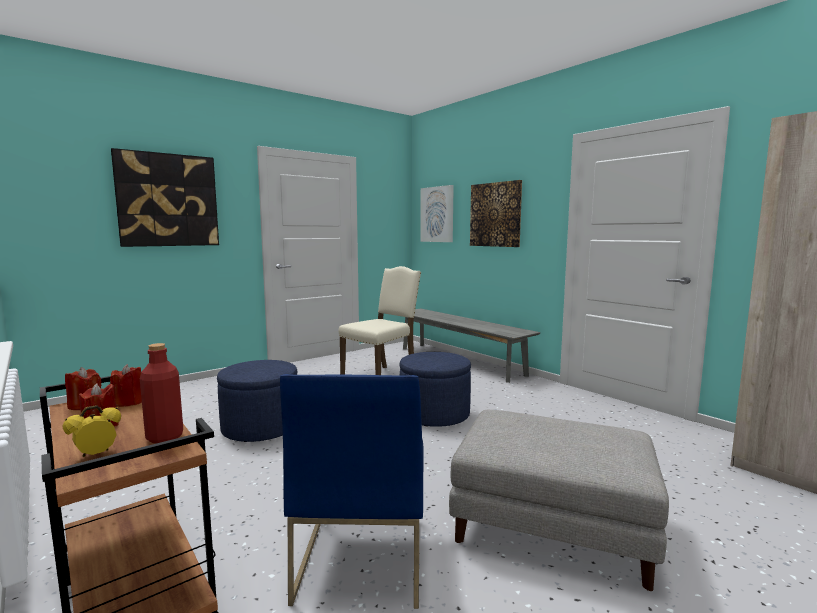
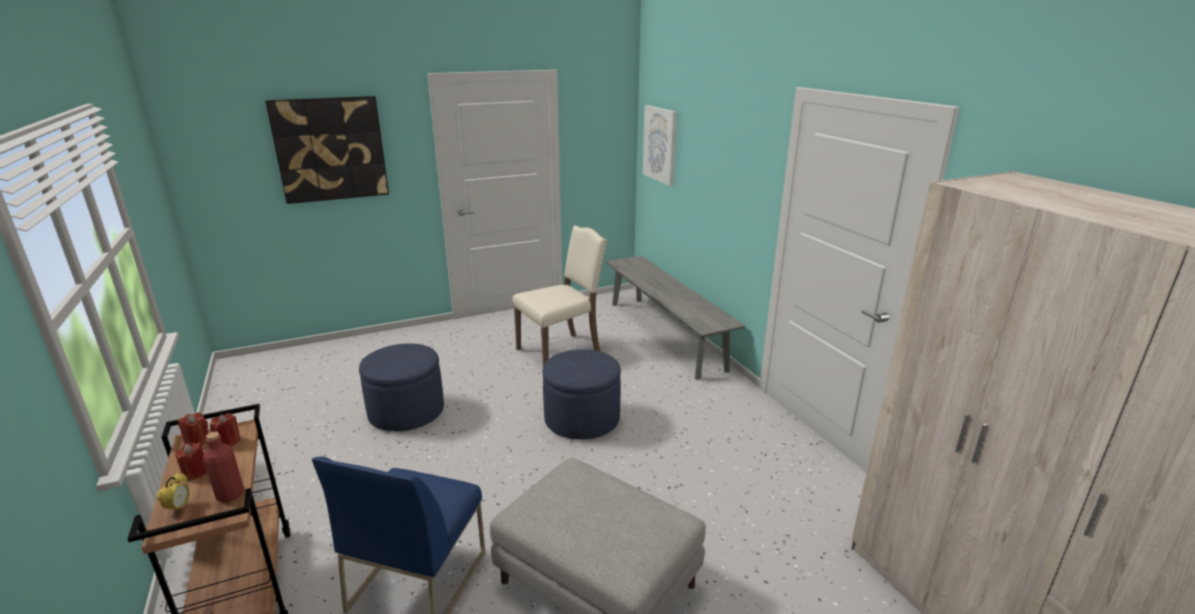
camera: 15 degrees right, 15 degrees up
(96, 455) = (179, 508): alarm clock -> alarm clock turned 120 degrees clockwise
(495, 214) = (714, 166): picture -> none

